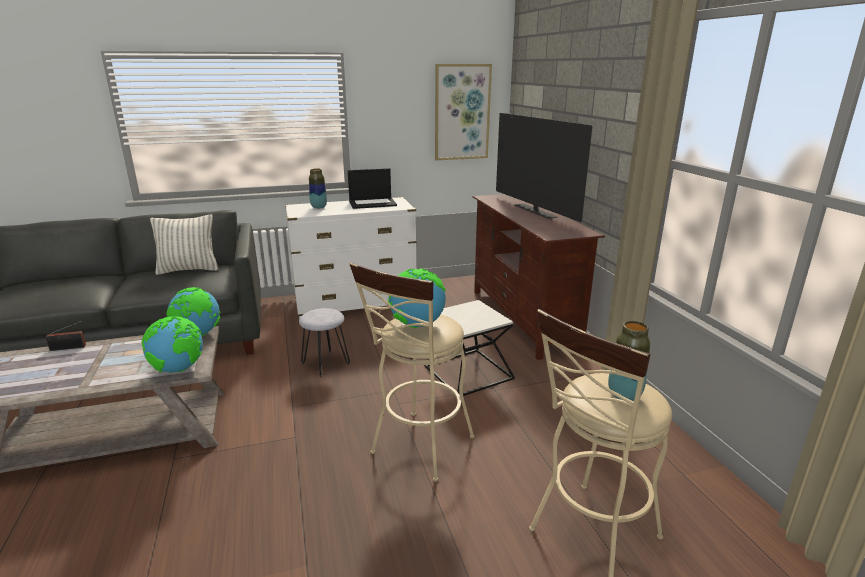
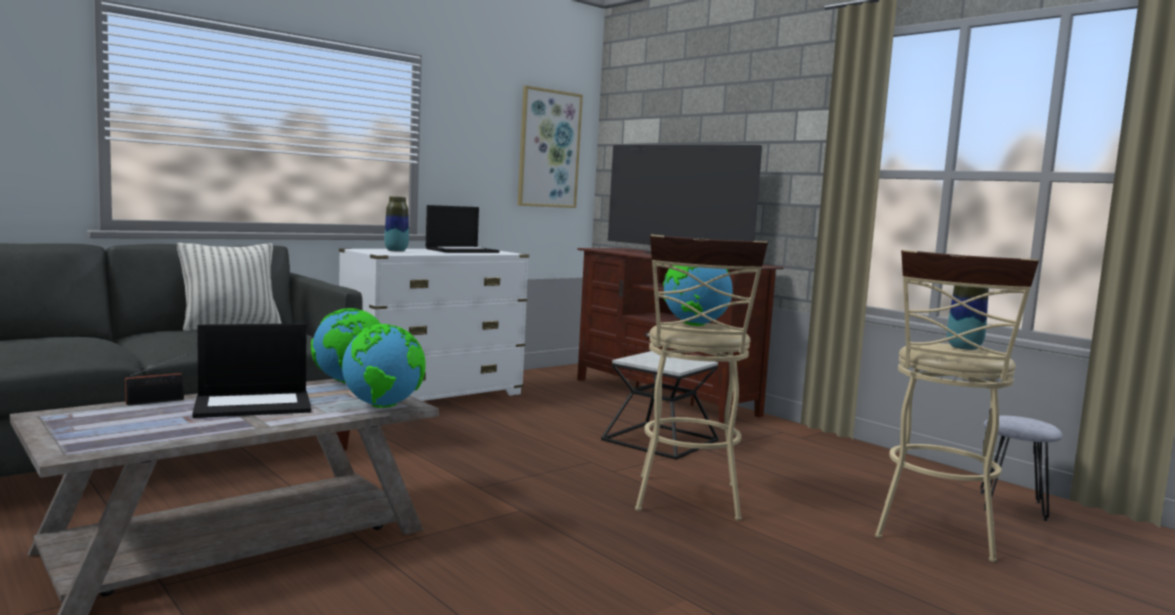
camera: 25 degrees left, 15 degrees down
(112, 358) = (254, 404): none -> laptop
(326, 363) = (469, 449): grey stool -> grey stool (1012, 506)

